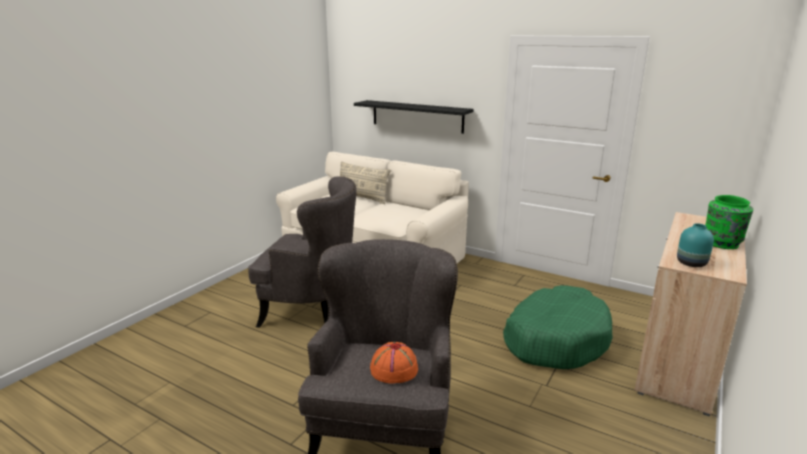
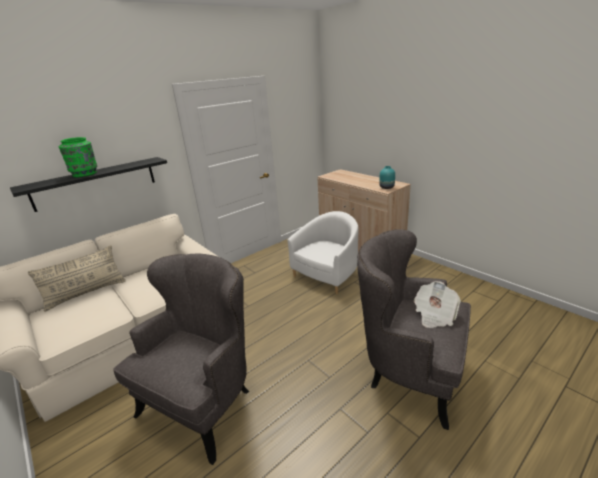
camera: 70 degrees left, 5 degrees up
(393, 369) = (434, 315): orange hat -> newspaper
(555, 339) = (327, 274): green dog bed -> white armchair
(721, 244) = (365, 178): green vase -> green vase (85, 174)

